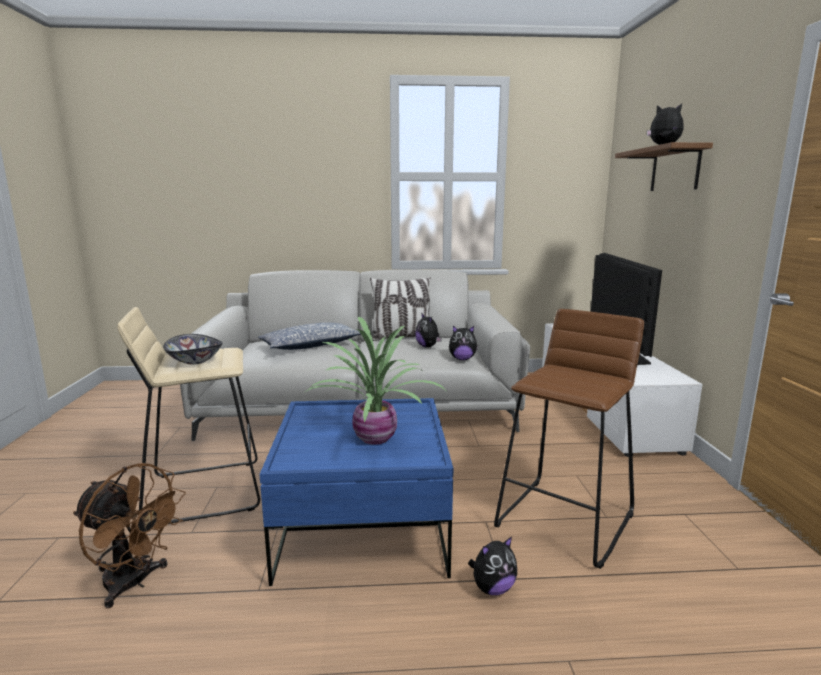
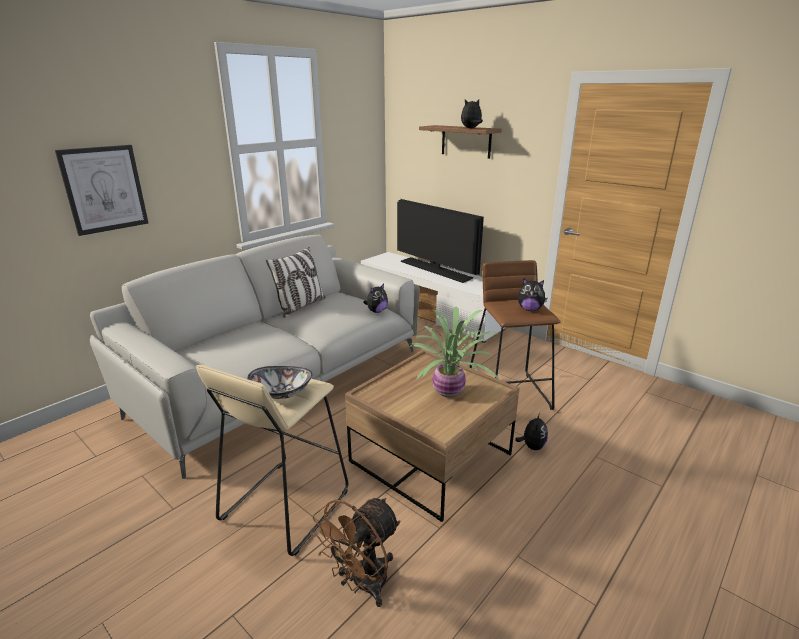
camera: 45 degrees left, 10 degrees up
(134, 583) = (362, 585): brown fan -> brown fan turned 150 degrees clockwise
(270, 199) = (104, 189): none -> picture
(310, 346) = (248, 341): pillow -> none
(363, 528) = (430, 458): blue coffee table -> brown coffee table
(428, 347) = (341, 309): plush toy -> plush toy (530, 309)

